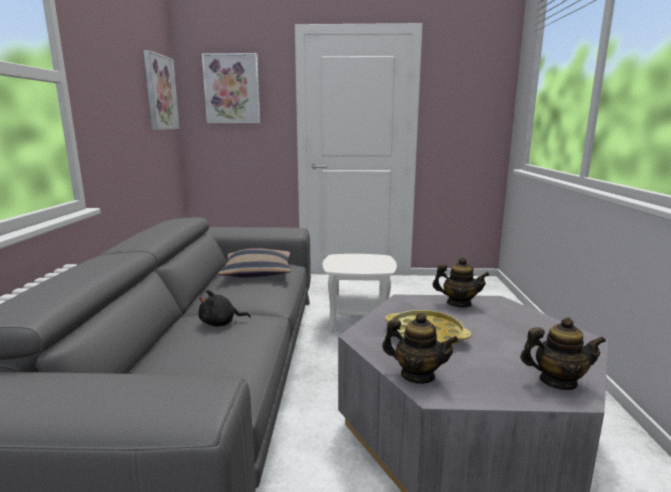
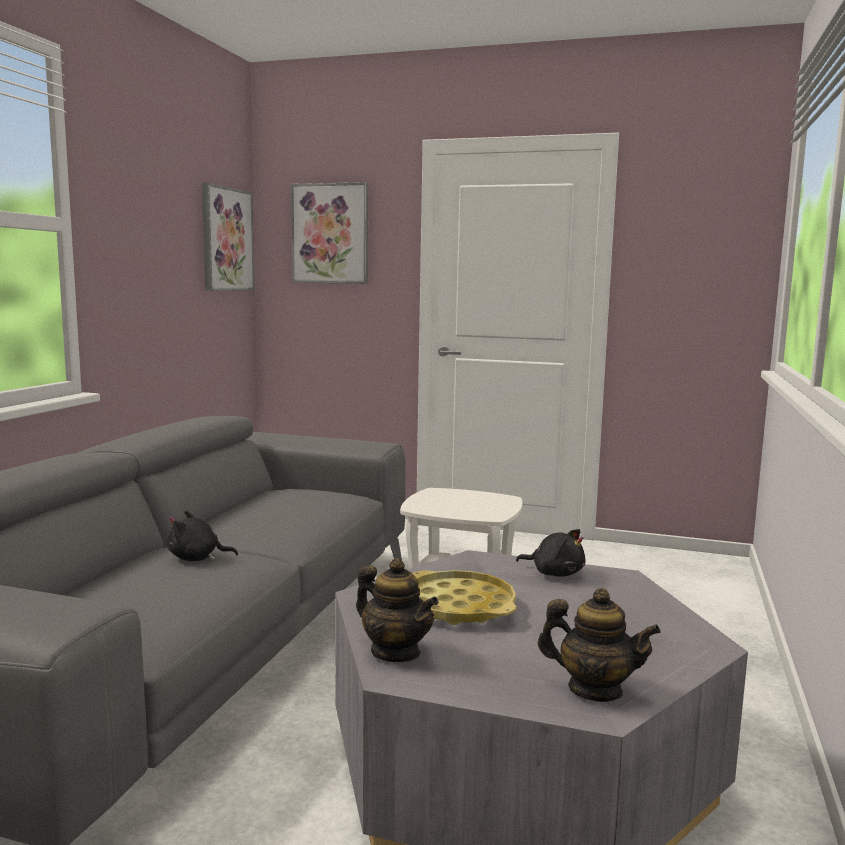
camera: 15 degrees right, 5 degrees down
(257, 272) = (300, 501): pillow -> none
(458, 303) = (555, 573): teapot -> black plush toy

